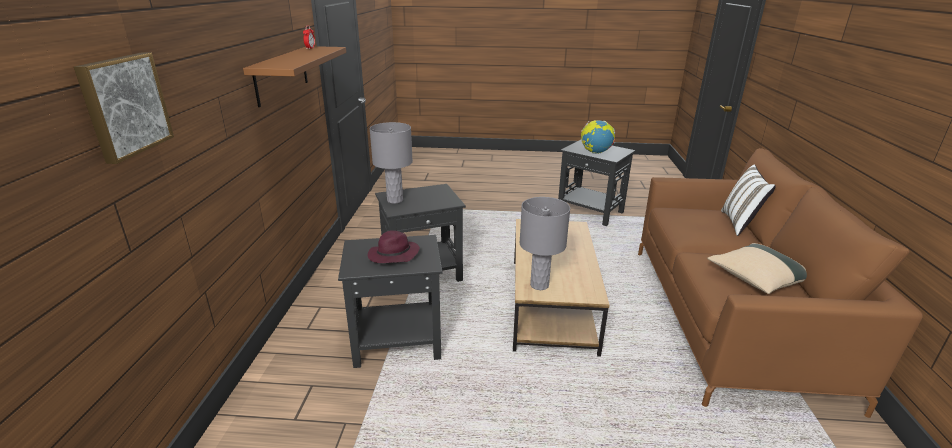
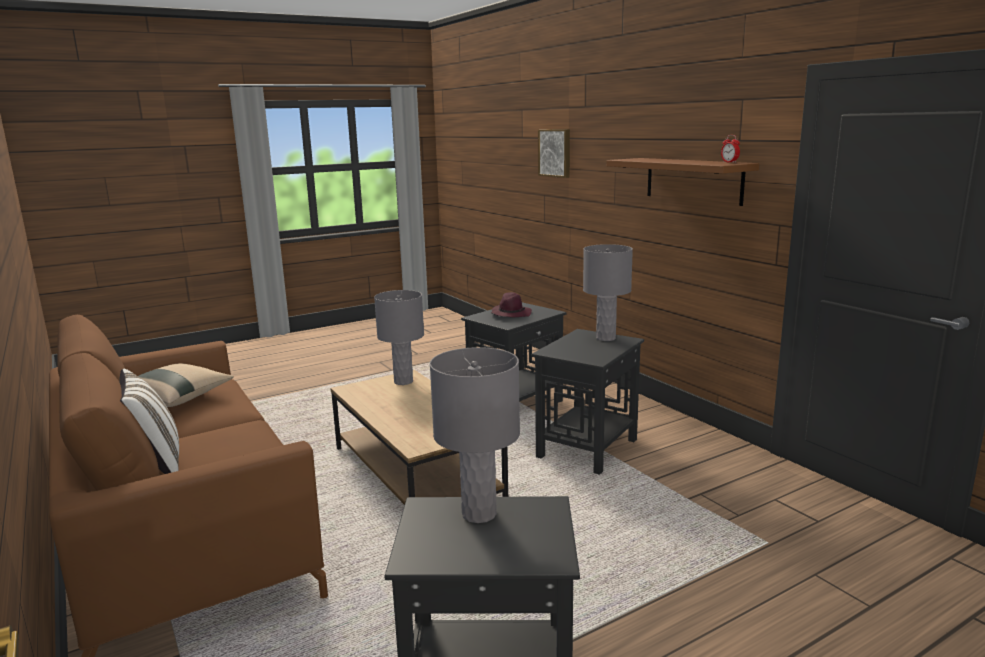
camera: 145 degrees right, 10 degrees down
(595, 152) = (478, 514): globe -> grey table lamp

